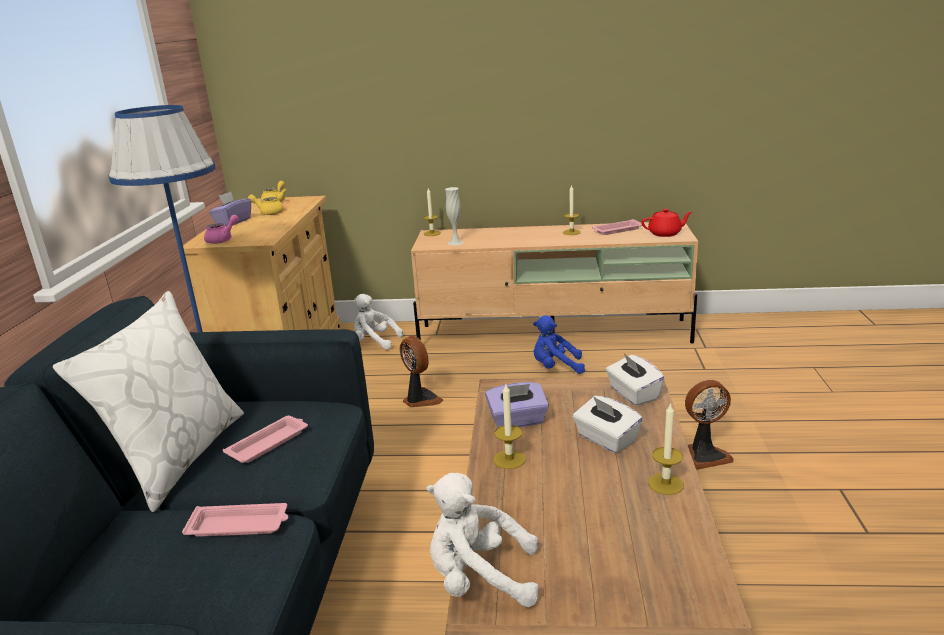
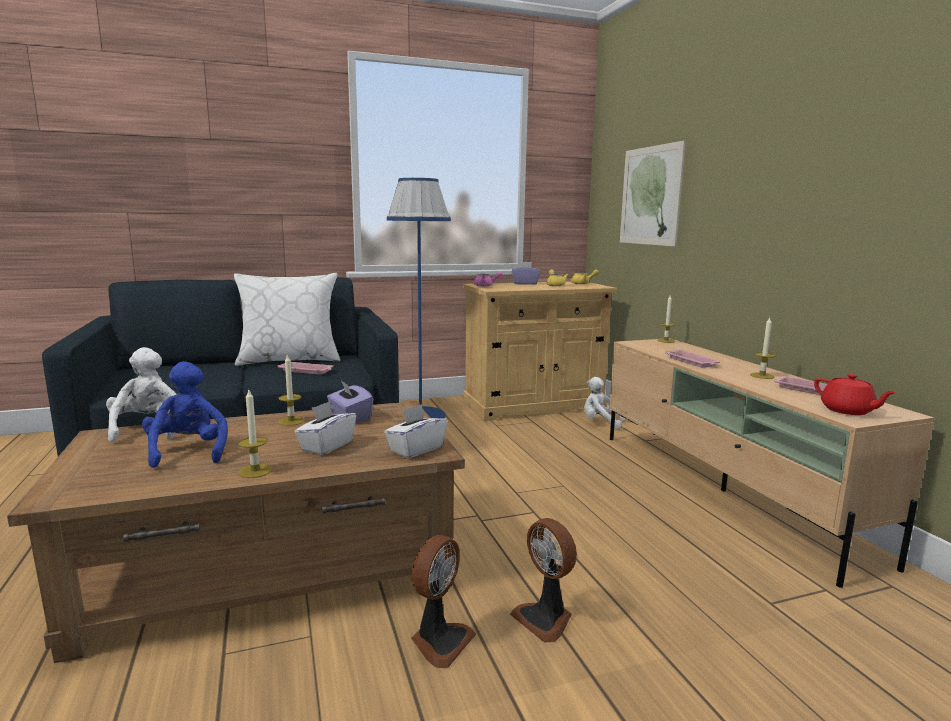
camera: 65 degrees right, 10 degrees down
(239, 525) = (220, 379): pink tray -> pink tray (692, 362)
(342, 86) = (650, 196): none -> picture
(374, 342) = (601, 423): white plush toy -> white plush toy turned 60 degrees counterclockwise
(420, 399) = (526, 456): fan -> fan (439, 641)
(455, 243) = (654, 348): white vase -> none
(555, 367) = (649, 503): blue plush toy -> blue plush toy (188, 452)

